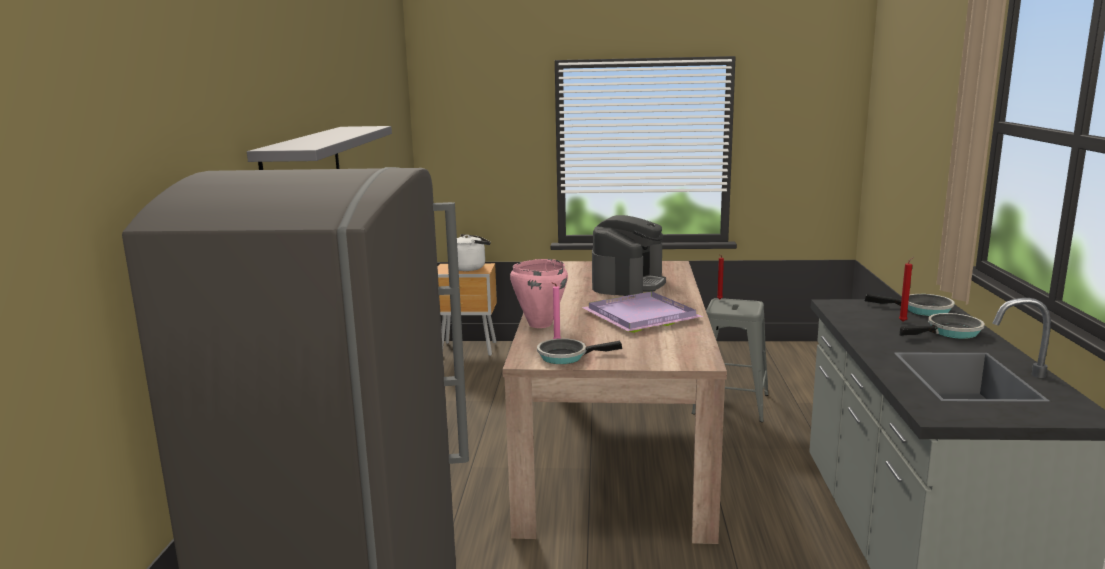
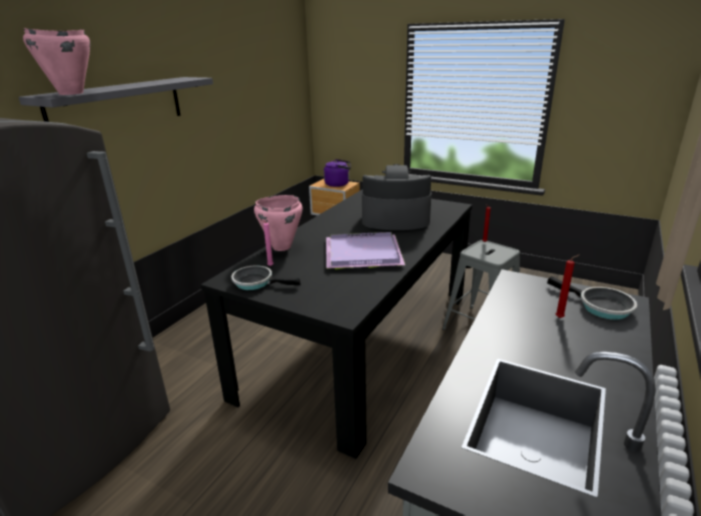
camera: 25 degrees right, 10 degrees up
(308, 145) = (70, 93): none -> pink cooking pot
(470, 268) = (338, 184): white kettle -> purple kettle
(614, 445) = (361, 342): beige dining table -> black dining table
(628, 284) = (395, 219): coffee machine -> coffee machine turned 135 degrees counterclockwise
(950, 332) = (596, 346): frying pan -> none

